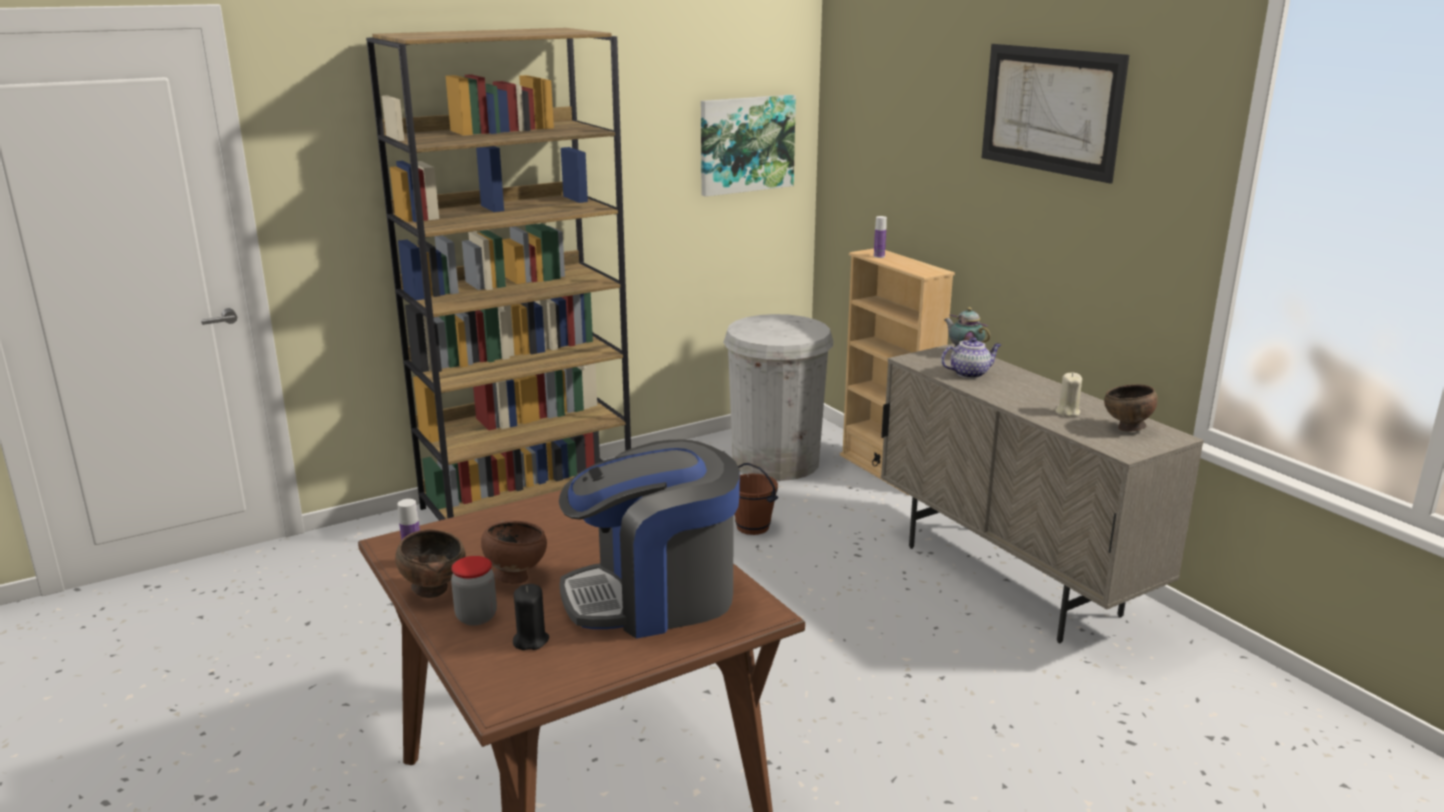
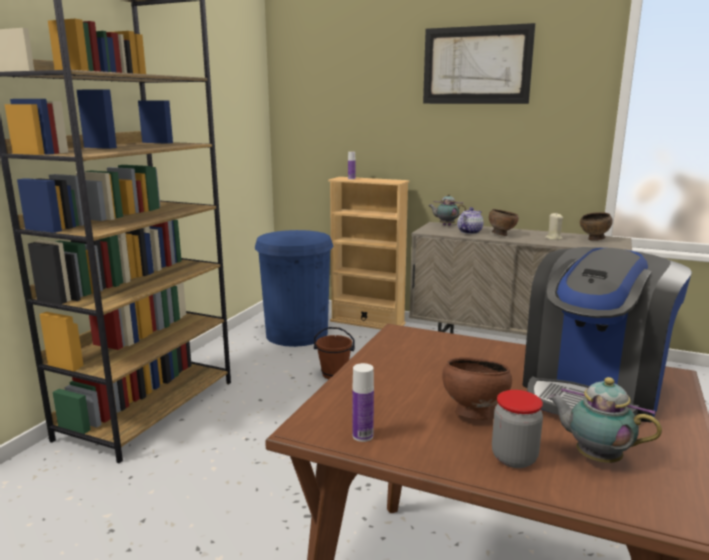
camera: 35 degrees left, 5 degrees down
(434, 591) = (433, 452): brown bowl -> brown bowl (501, 235)
(530, 640) = (594, 457): black candle -> teapot
(746, 144) = (237, 113): picture -> none
(775, 461) = (296, 334): white trash can -> blue trash can

